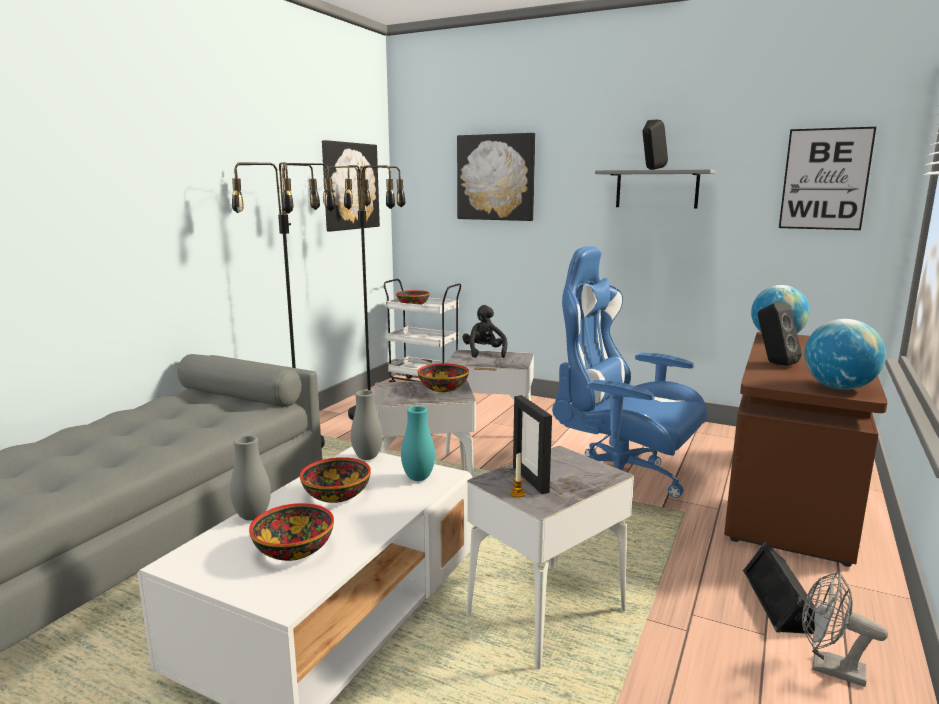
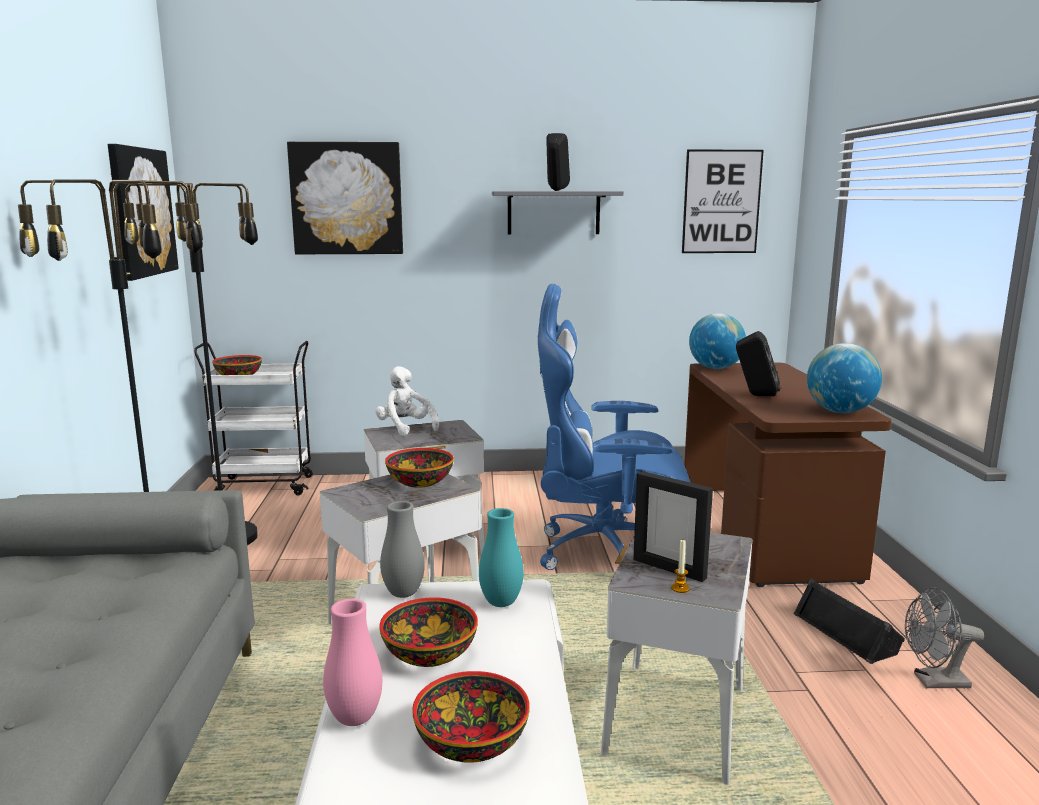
camera: 30 degrees left, 0 degrees up
(252, 516) = (355, 718): grey vase -> pink vase
(484, 353) = (405, 428): black plush toy -> white plush toy

